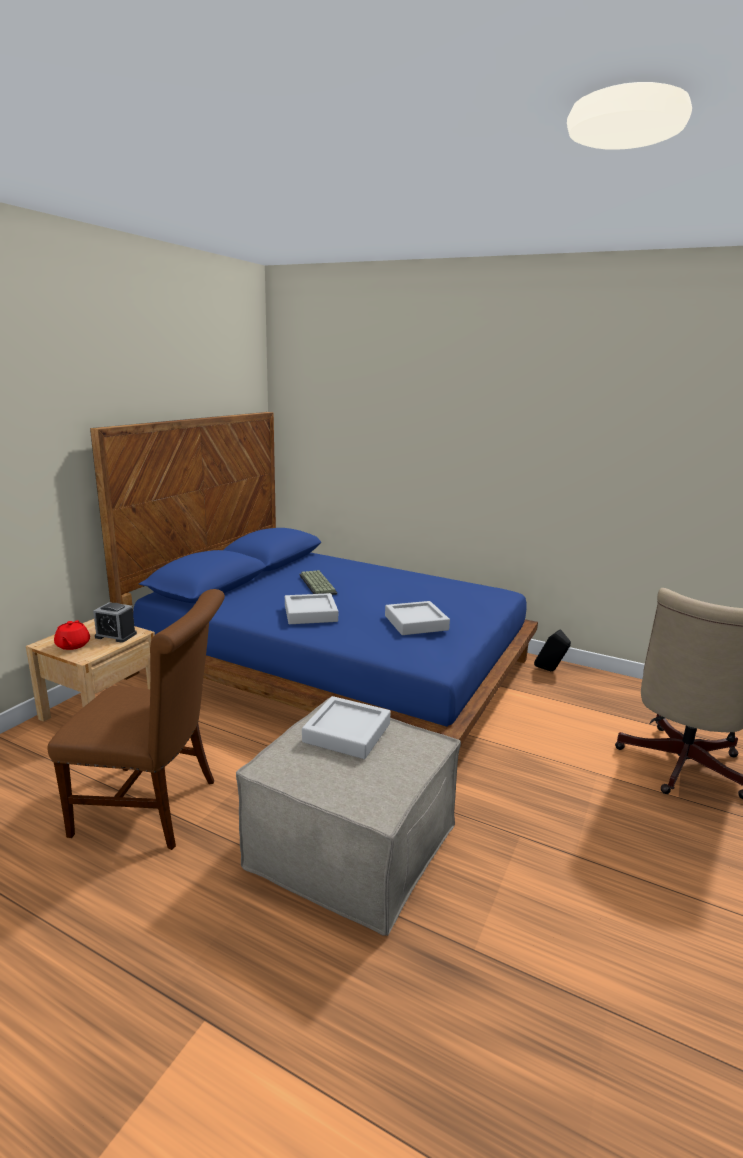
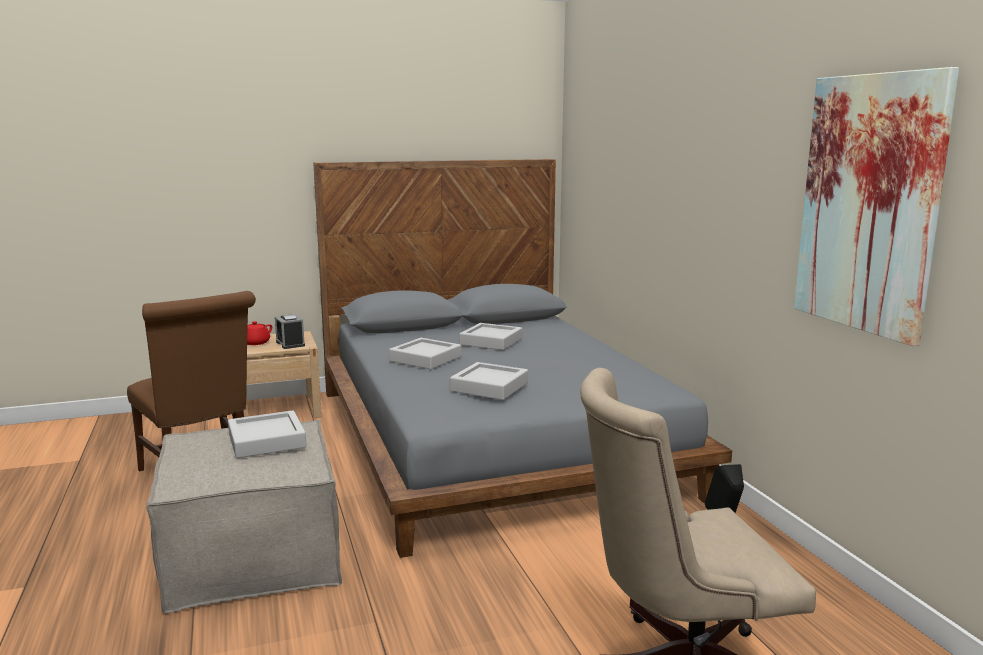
camera: 45 degrees right, 5 degrees down
(318, 584) = (491, 341): keyboard -> grey tray
(337, 667) = (493, 439): blue bed -> grey bed
(660, 452) = (869, 204): none -> picture

